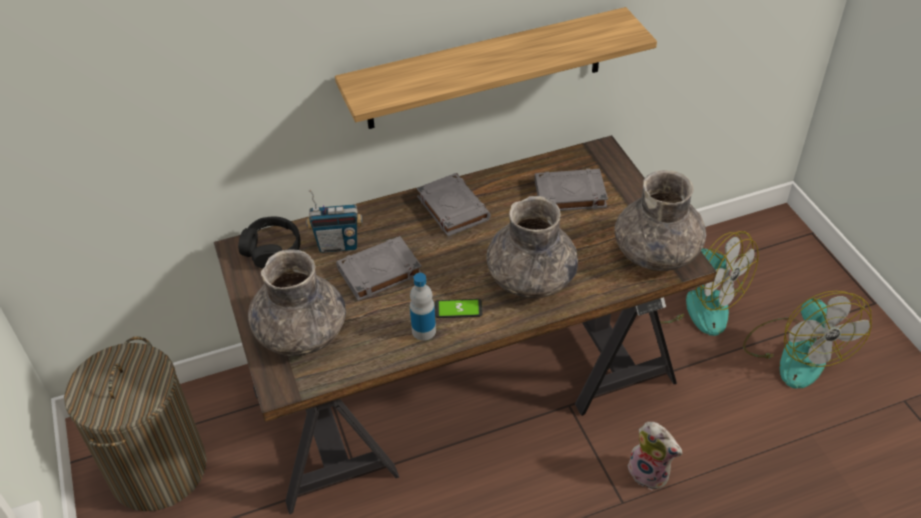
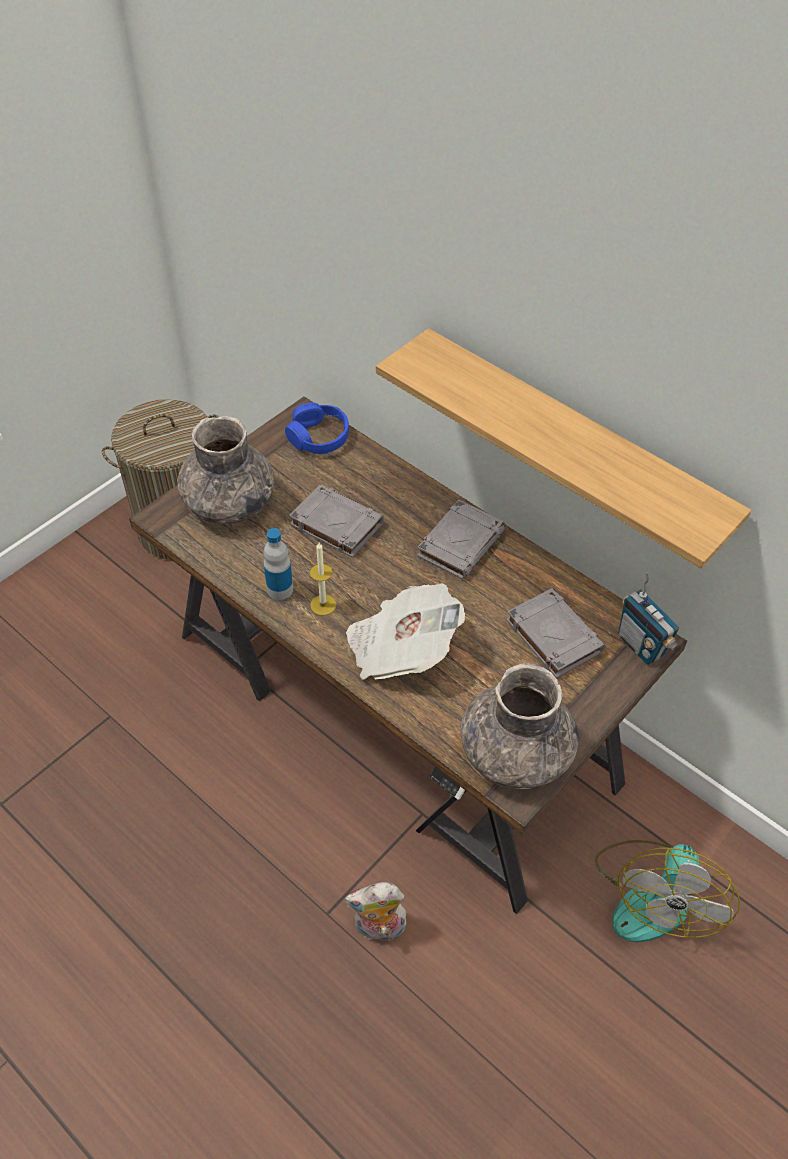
camera: 60 degrees right, 5 degrees up
(271, 249) = (318, 437): black headphones -> blue headphones
(338, 245) = (352, 479): radio -> radio (641, 645)
(458, 309) = (323, 605): phone -> candle
(531, 278) = (401, 648): grey vase -> newspaper
(650, 472) = (379, 928): plush toy -> plush toy turned 75 degrees clockwise
(795, 352) = (651, 1042): fan -> none

